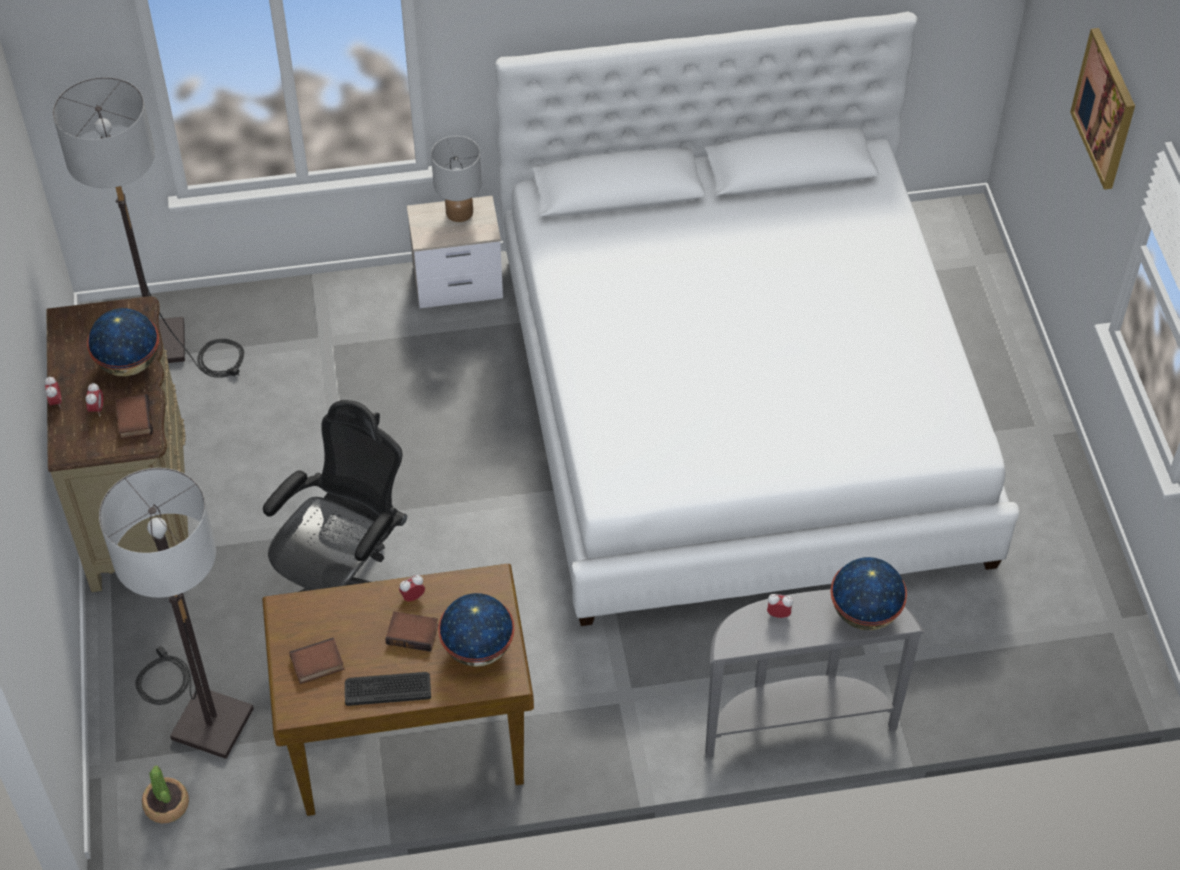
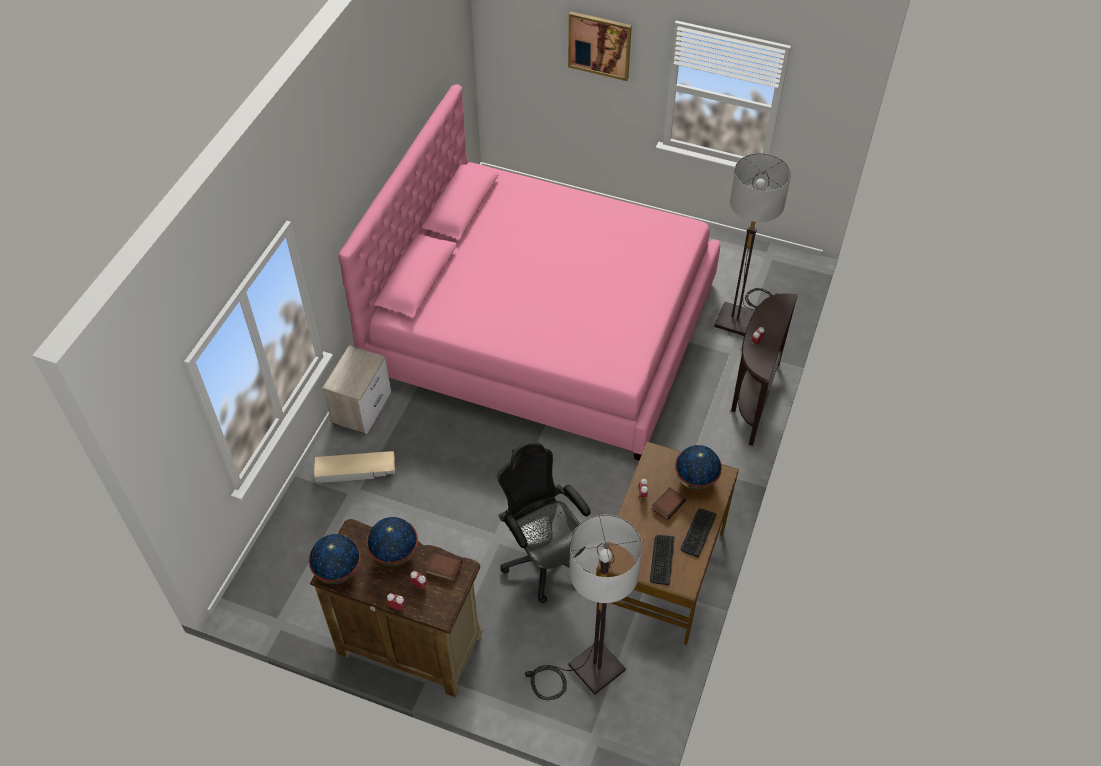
camera: 60 degrees left, 0 degrees up
(167, 805) = (638, 716): potted plant -> none
(176, 349) = (297, 572): floor lamp -> floor lamp (742, 314)
(317, 665) = (662, 560): book -> keyboard
(358, 326) = (355, 470): none -> beige storage box
(459, 212) = (349, 365): grey table lamp -> none
(739, 403) = (542, 326): white bed -> pink bed
(795, 721) = (752, 399): grey console table -> brown console table
(865, 613) = (775, 309): globe -> globe (338, 570)

